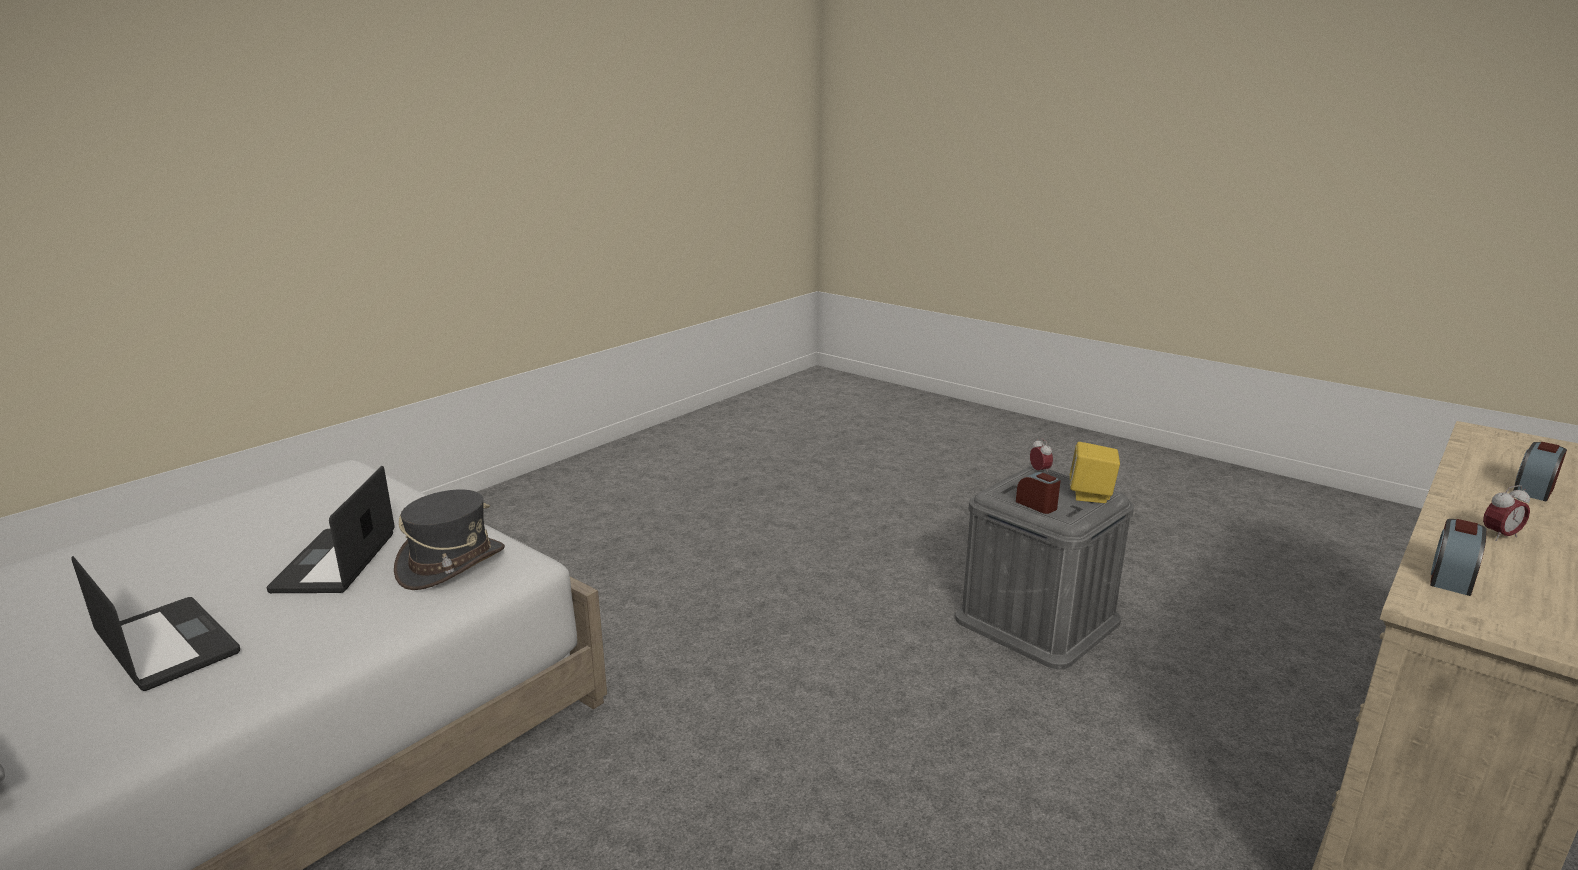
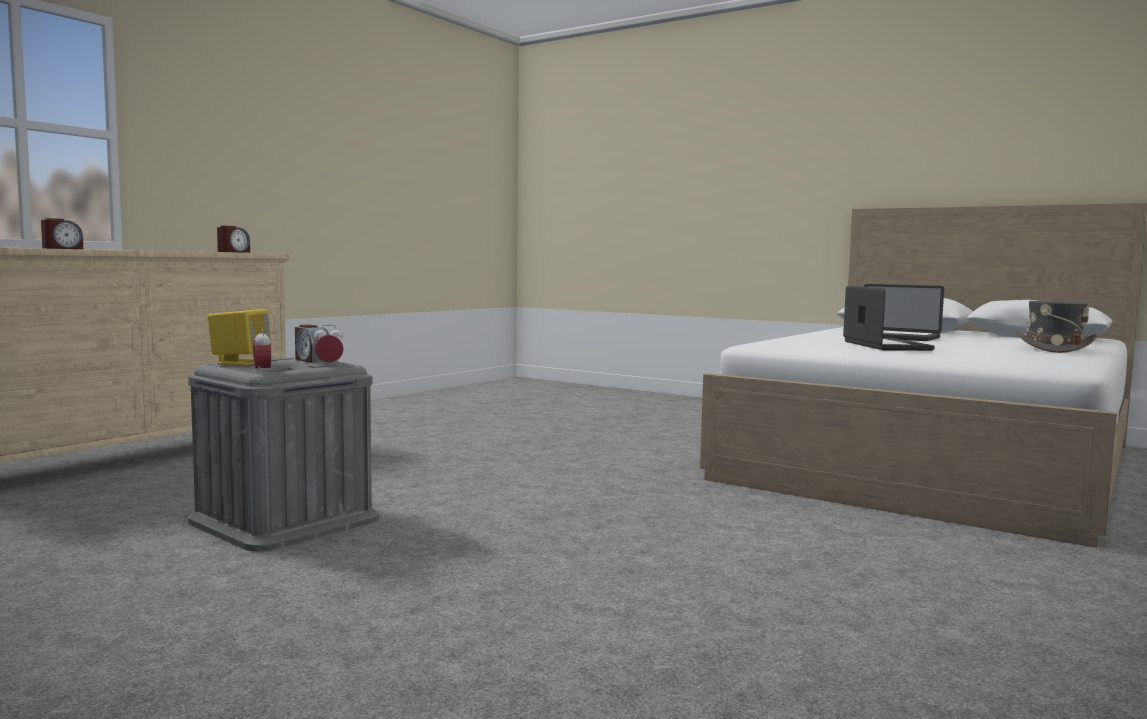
camera: 175 degrees right, 15 degrees down
(451, 564) = (802, 345): grey hat -> grey hat (1053, 349)
(1499, 536) = (160, 250): alarm clock -> alarm clock (329, 365)

